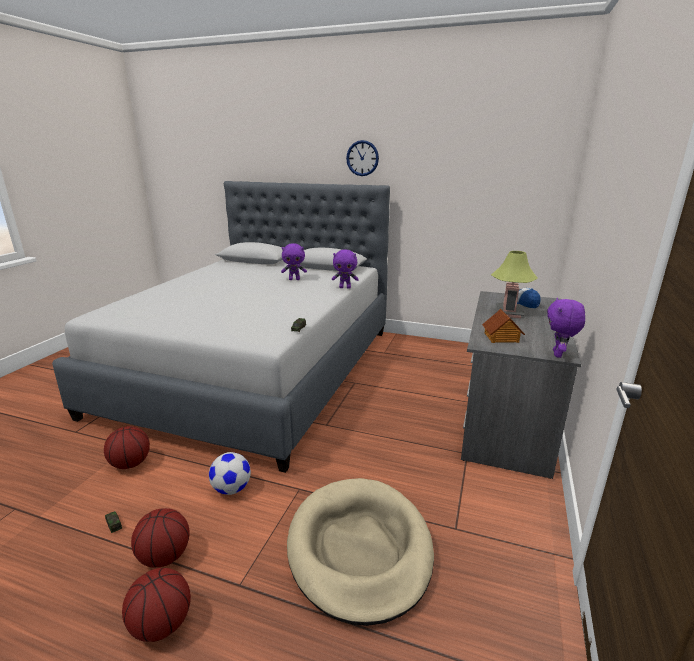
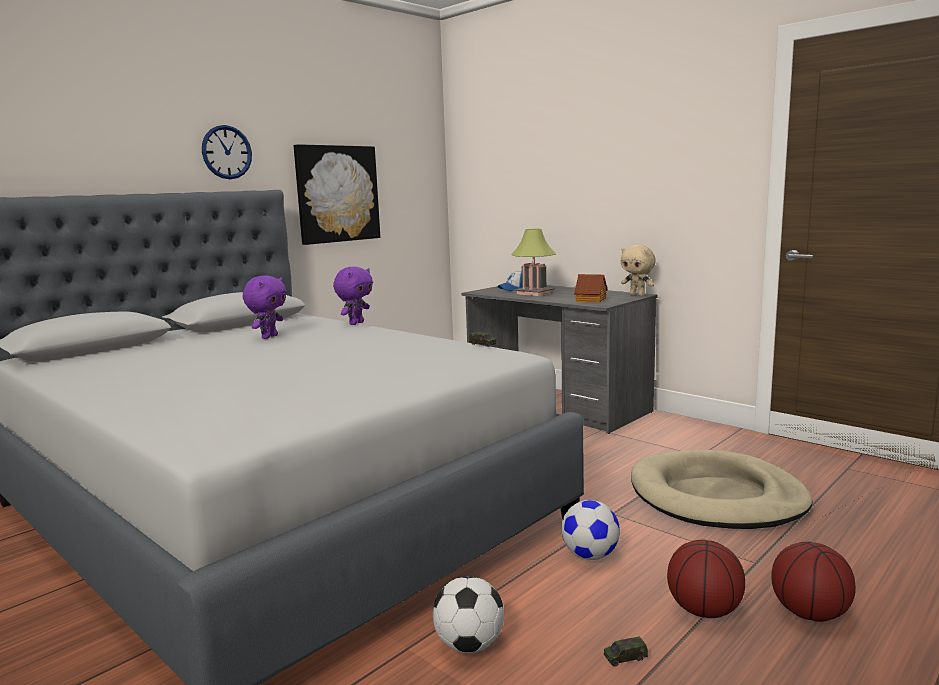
camera: 65 degrees left, 10 degrees down
(130, 463) = (469, 645): basketball -> football
(444, 190) = (337, 194): none -> picture
(558, 354) = (637, 295): purple plush toy -> beige plush toy

